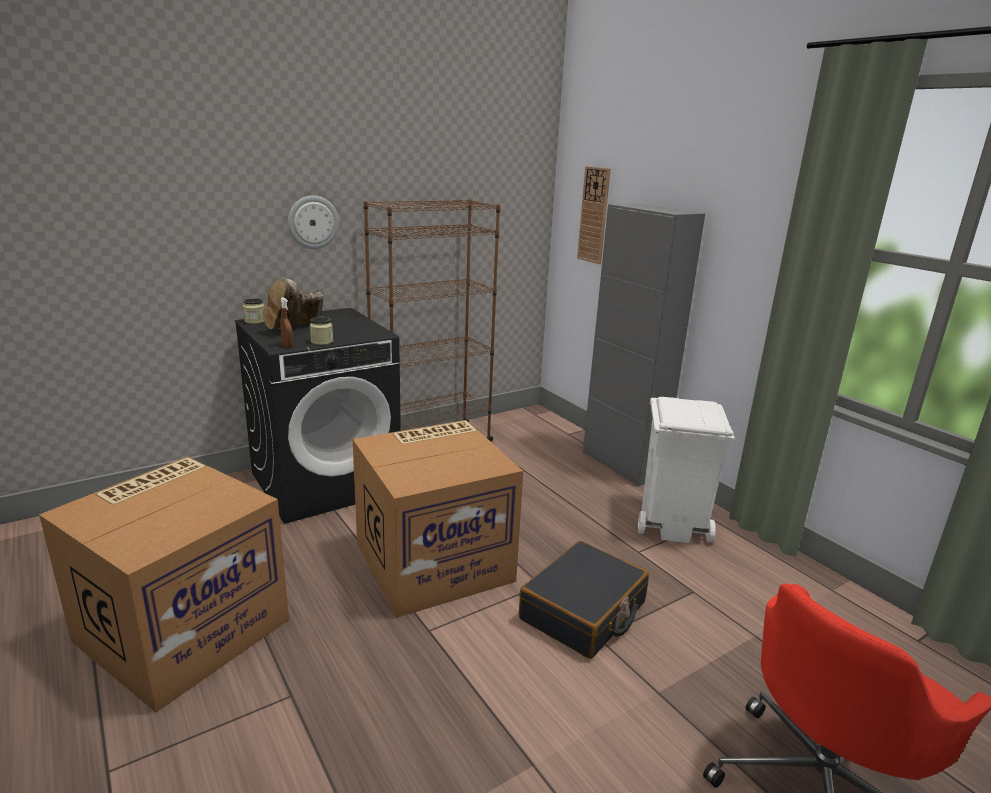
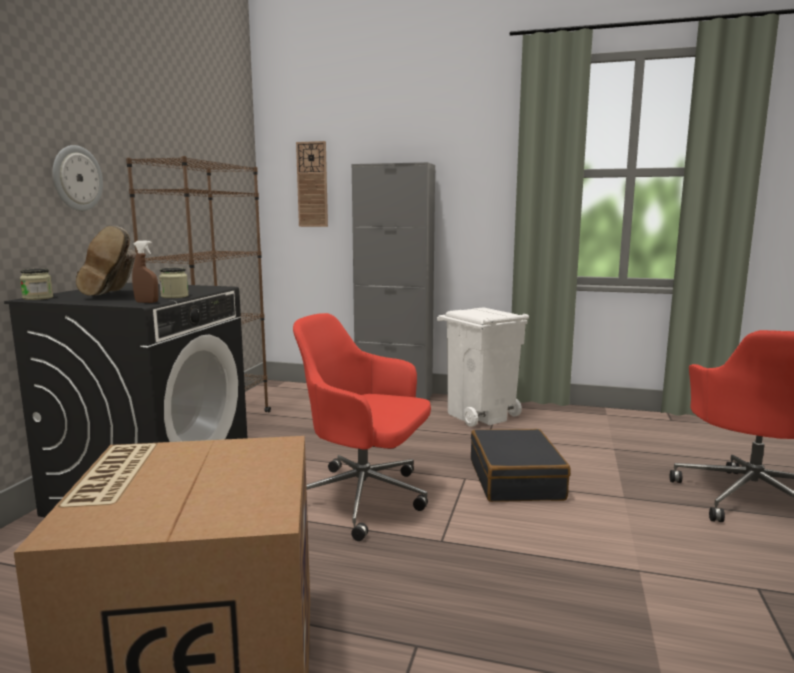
camera: 40 degrees left, 10 degrees down
(435, 561) = (364, 499): cardboard box -> red office chair

